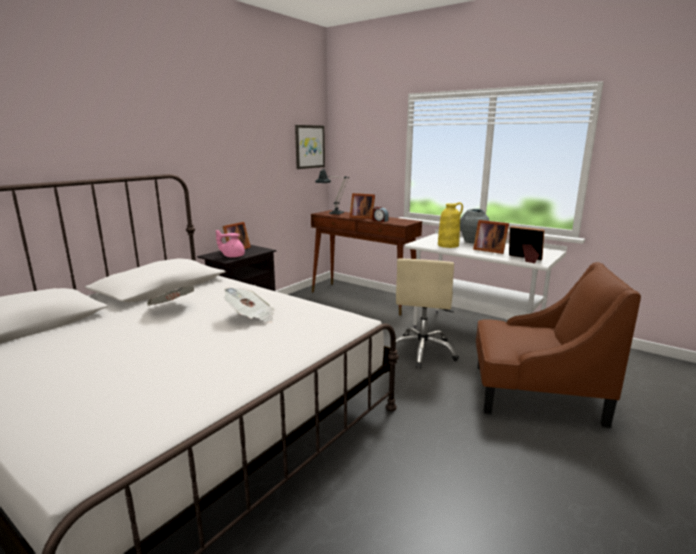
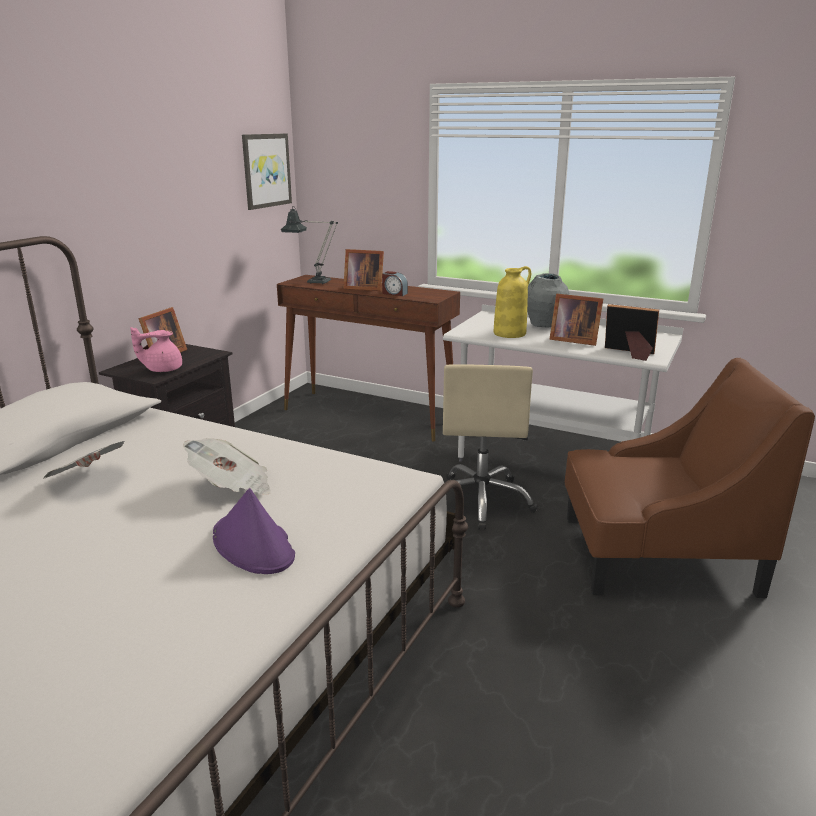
camera: 10 degrees left, 5 degrees up
(252, 347) = (253, 545): none -> purple hat

